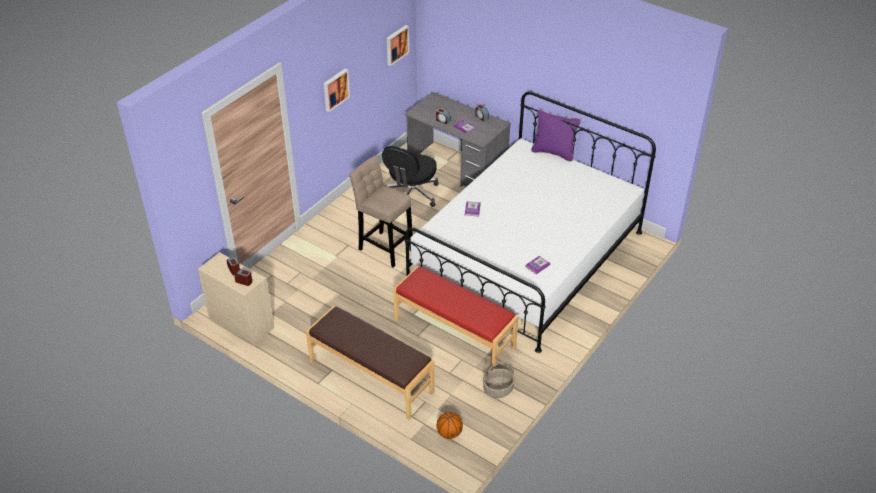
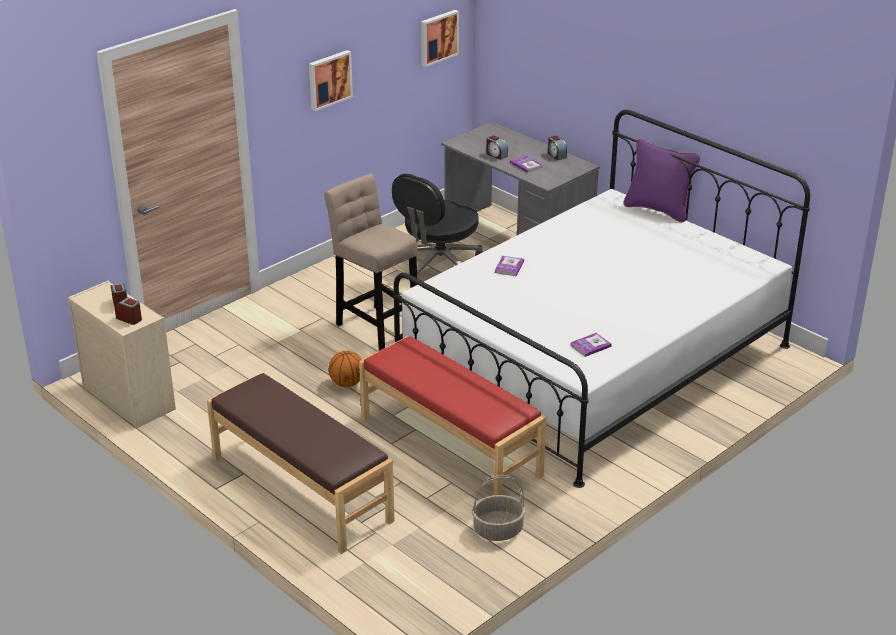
camera: 10 degrees right, 10 degrees down
(449, 433) = (401, 580): basketball -> basketball (347, 384)

